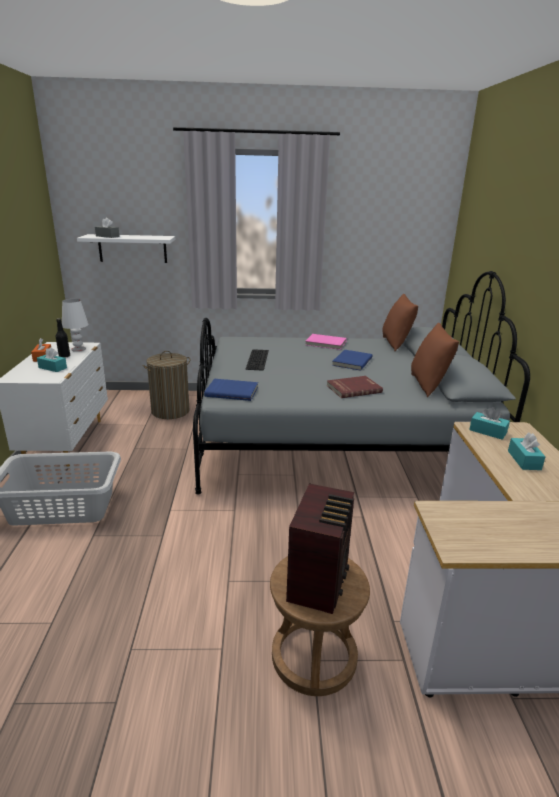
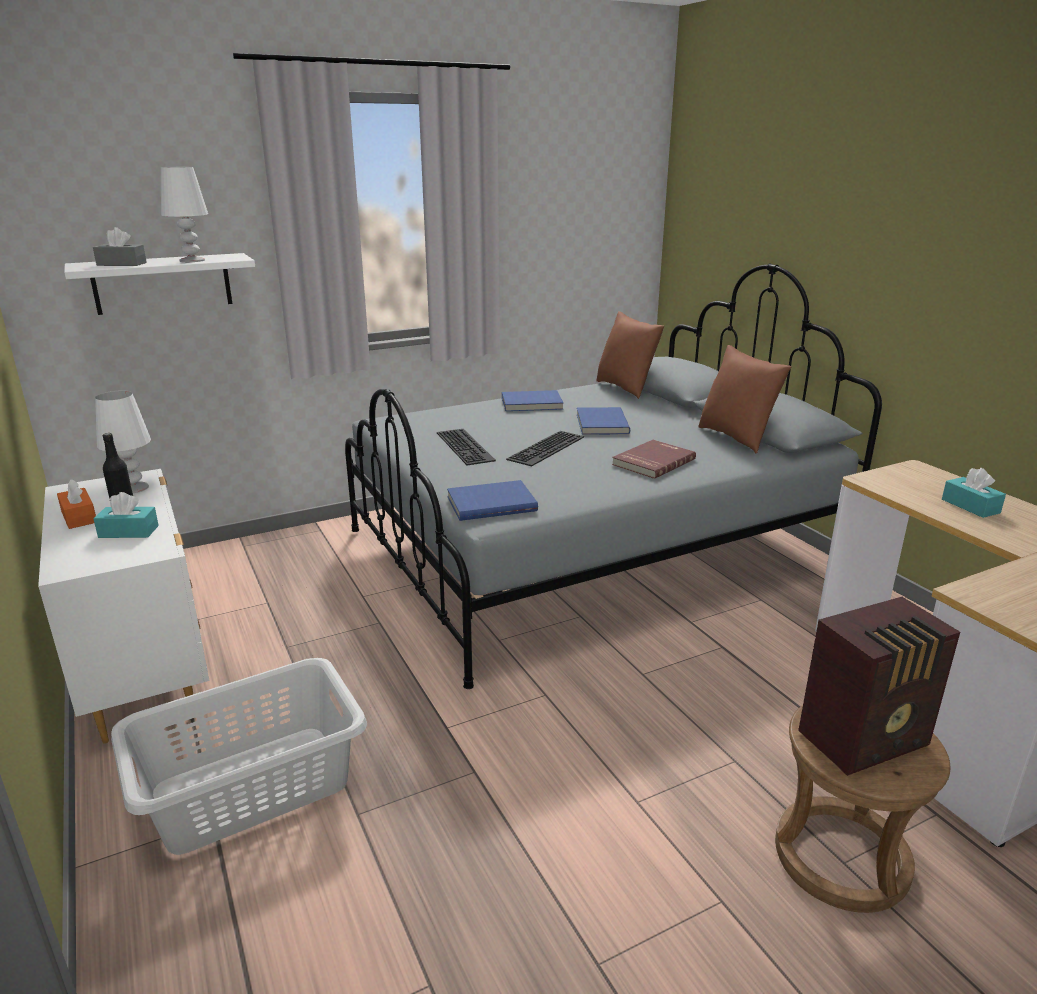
camera: 25 degrees left, 0 degrees up
(141, 237) = (192, 260): none -> white table lamp
(170, 411) = (290, 568): laundry basket -> none
(301, 369) = (547, 449): none -> keyboard
(319, 581) = (866, 740): radio -> radio turned 75 degrees clockwise
(325, 343) = (532, 404): pink book -> blue book
(487, 431) = (892, 481): turquoise tissue box -> none

